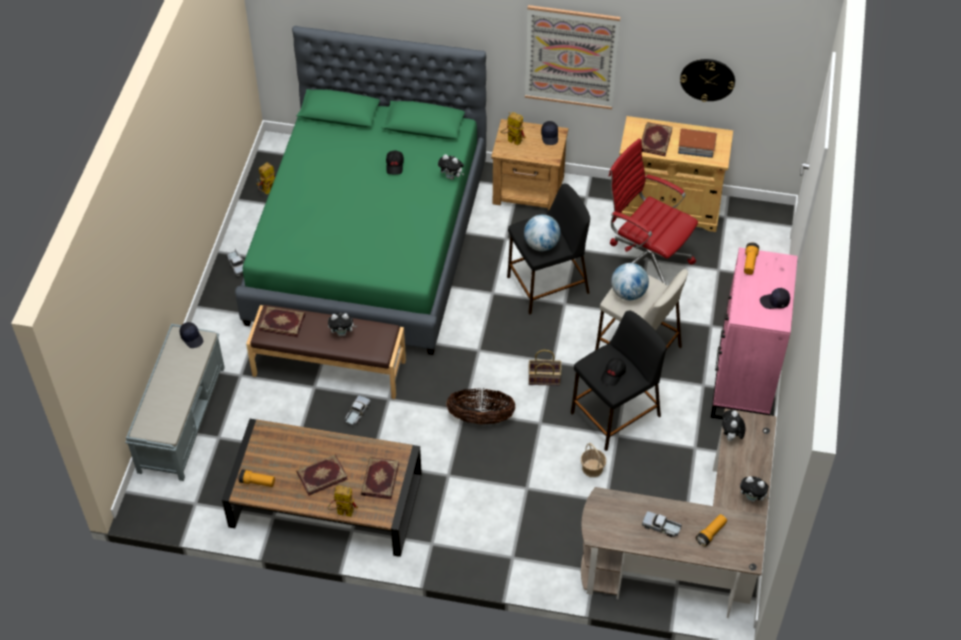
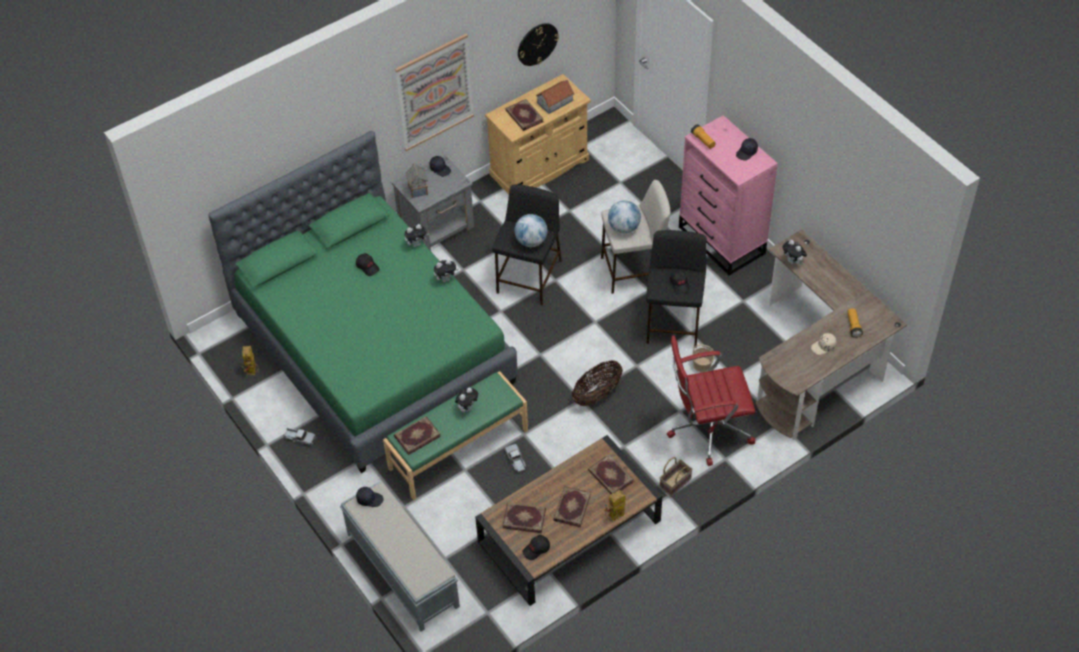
camera: 45 degrees left, 0 degrees up
(257, 482) = (536, 549): flashlight -> black cap
(280, 451) = (524, 518): none -> book
(329, 367) = (458, 448): brown bench -> green bench
(511, 140) = (418, 191): toy robot -> toy house
(529, 191) = (437, 226): brown nightstand -> grey nightstand
(545, 378) = (603, 335): basket -> basket (675, 482)
(646, 261) = (570, 212): red office chair -> red office chair (707, 428)
(661, 527) = (823, 347): toy truck -> beige cap
(752, 498) = (849, 286): plush toy -> plush toy (446, 279)

